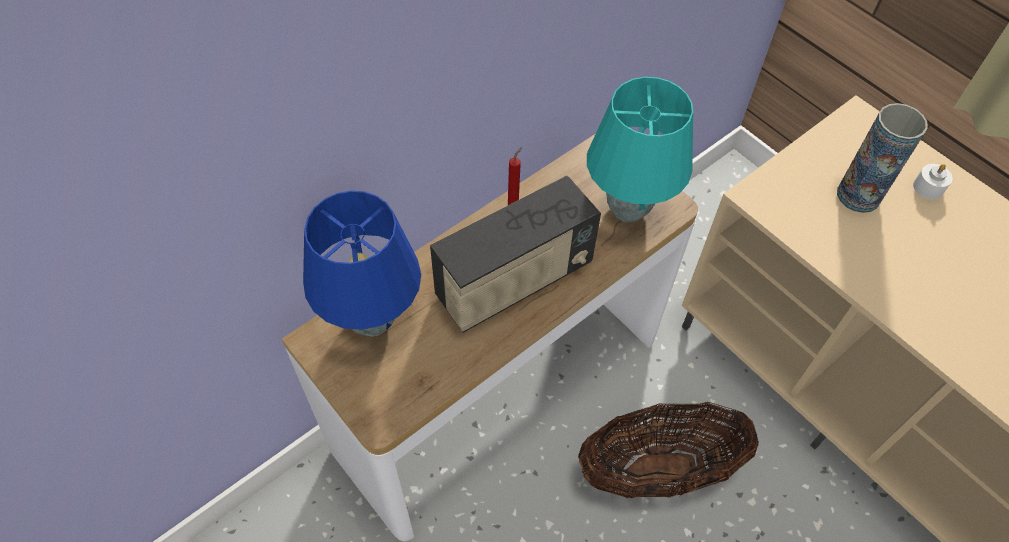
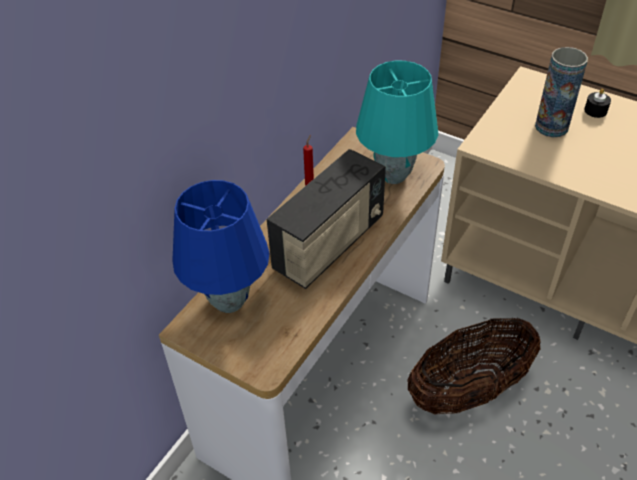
camera: 15 degrees left, 10 degrees down
(928, 187) = (595, 110): white candle -> black candle

